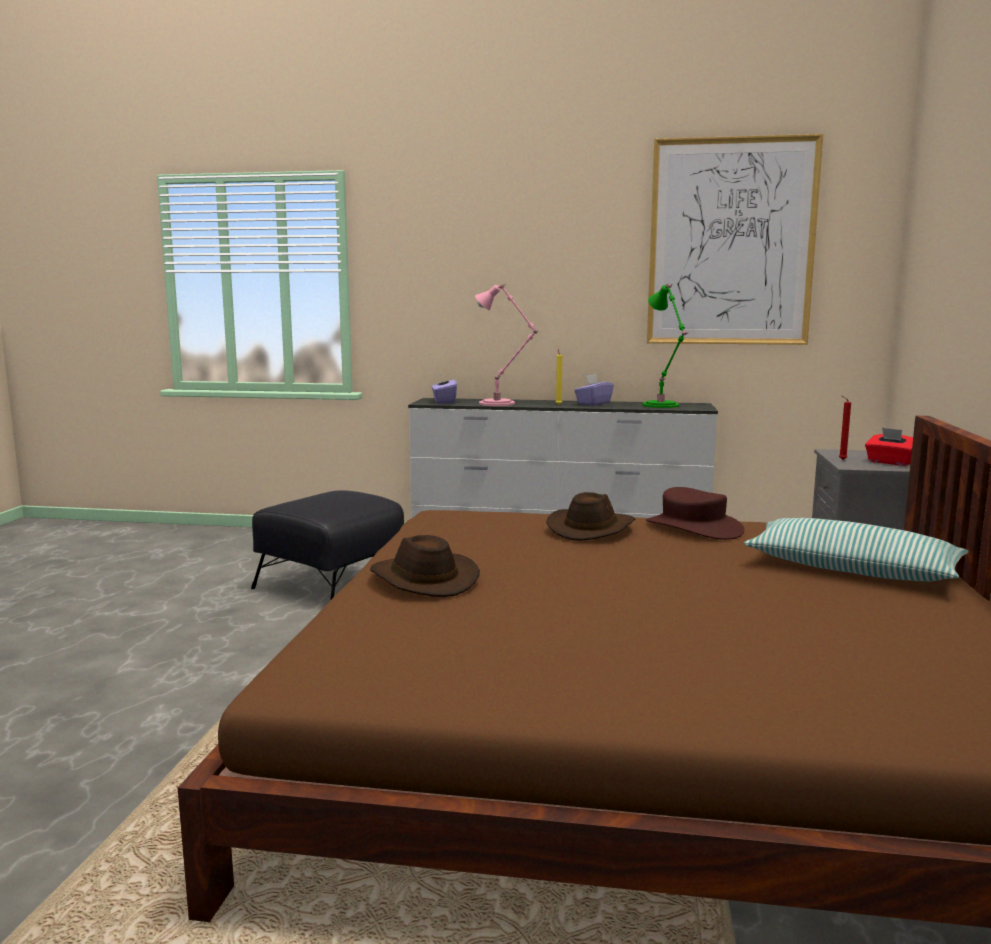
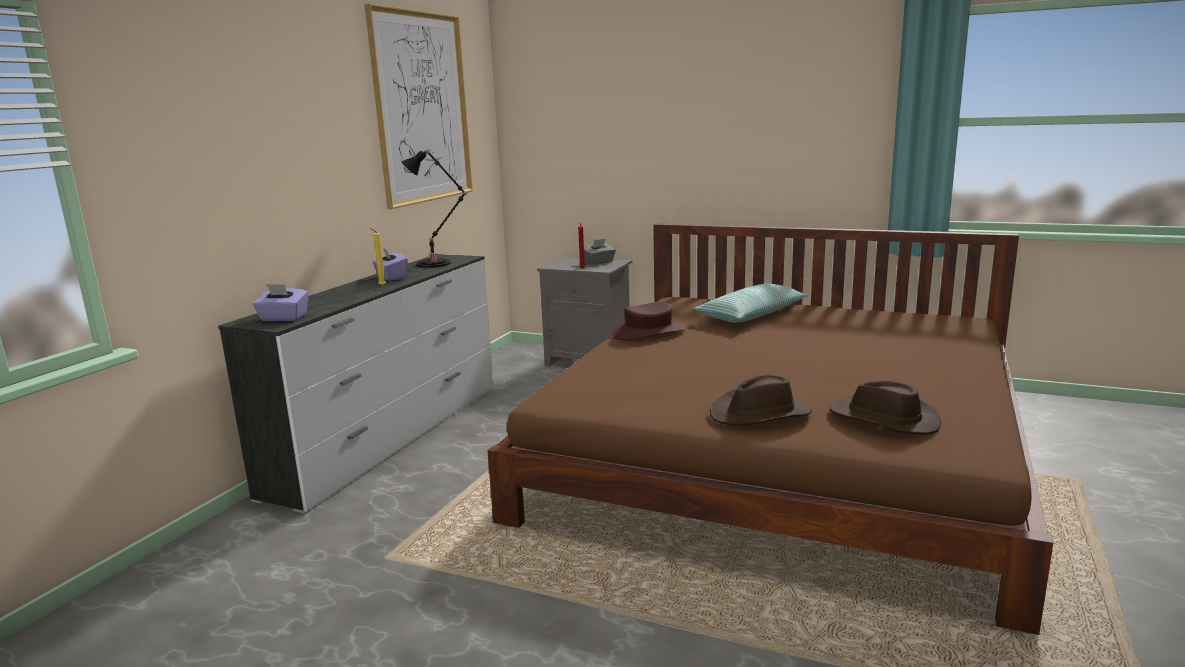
camera: 75 degrees left, 5 degrees up
(330, 584) = (369, 574): black ottoman -> none
(500, 404) = (339, 301): pink table lamp -> none
(591, 528) = (640, 356): brown hat -> brown hat (883, 420)
(662, 406) = (436, 264): green table lamp -> black table lamp
(890, 462) = (599, 262): red tissue box -> grey tissue box

